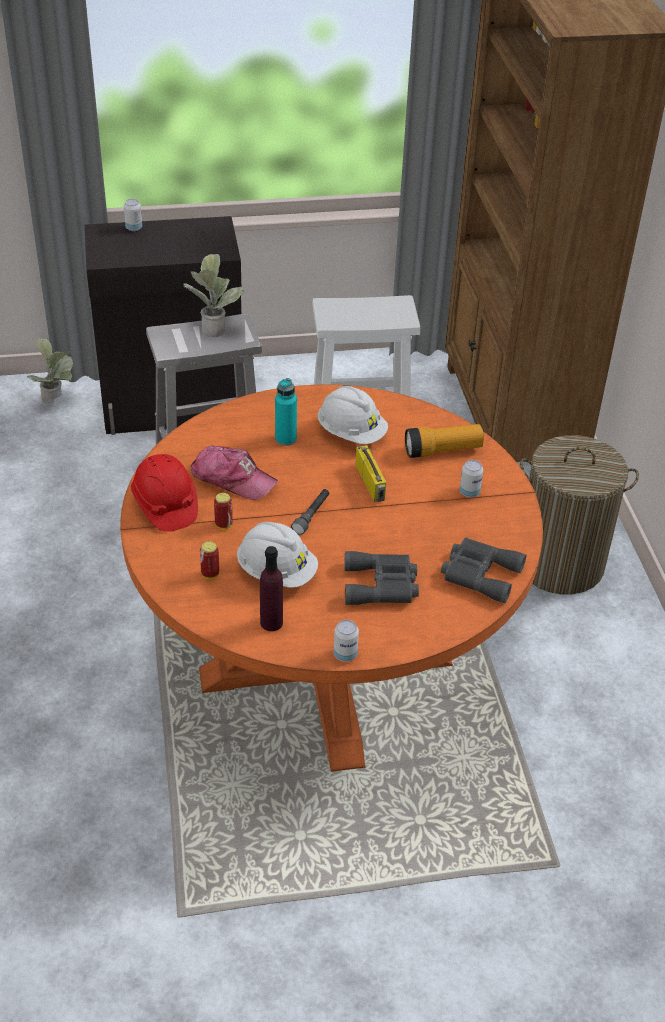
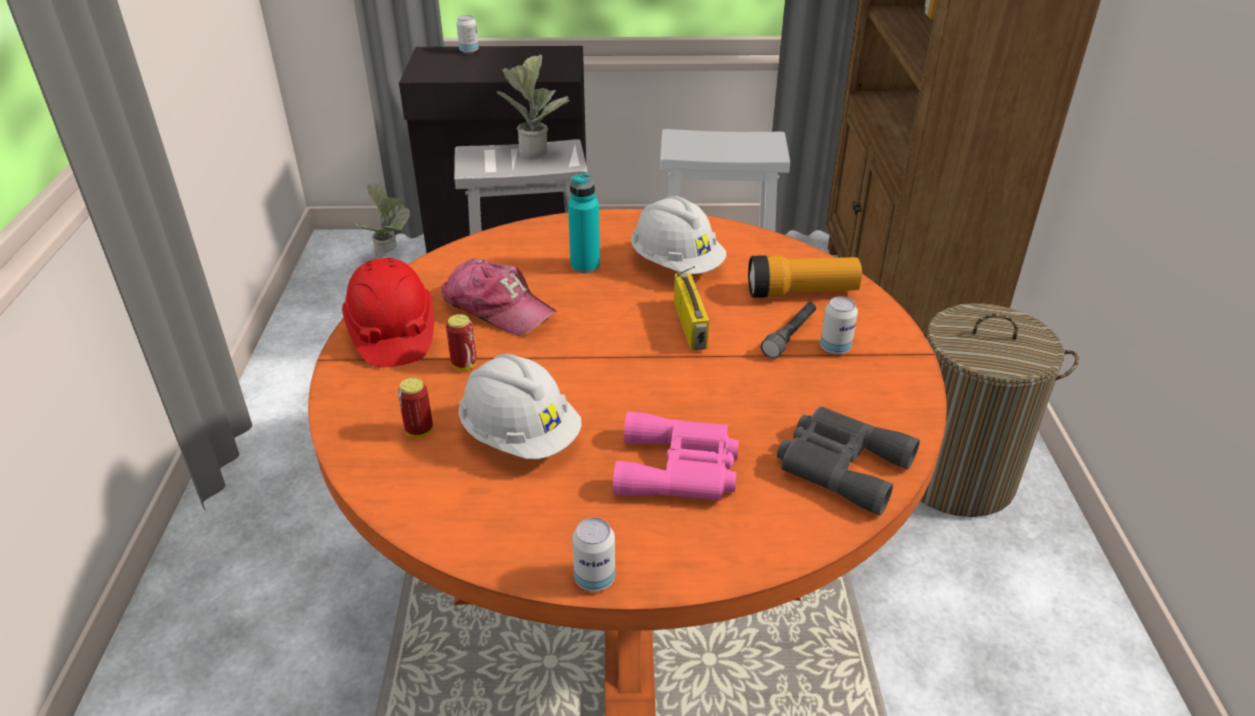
camera: 10 degrees right, 5 degrees down
(271, 623) = (488, 513): purple bottle -> none
(312, 515) = (595, 362): grey flashlight -> grey flashlight (790, 336)
(382, 585) = (680, 469): grey binoculars -> pink binoculars

